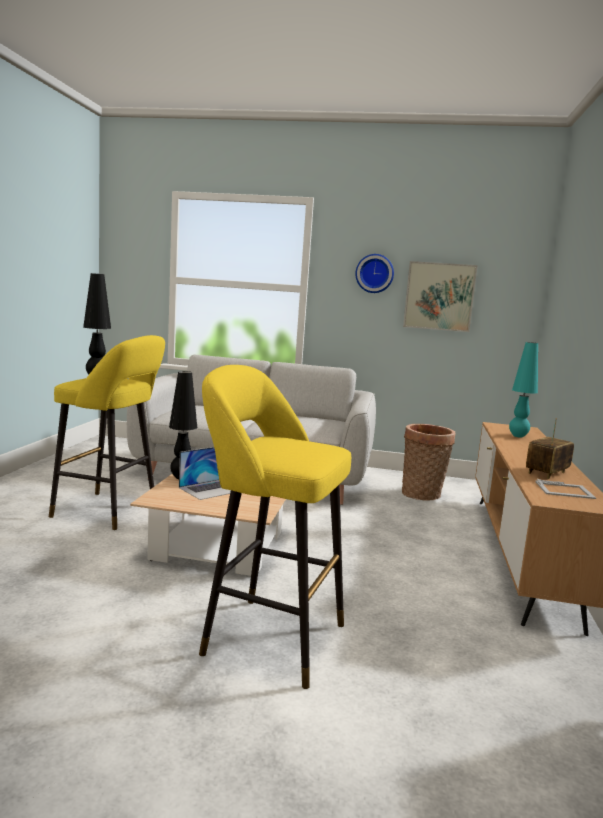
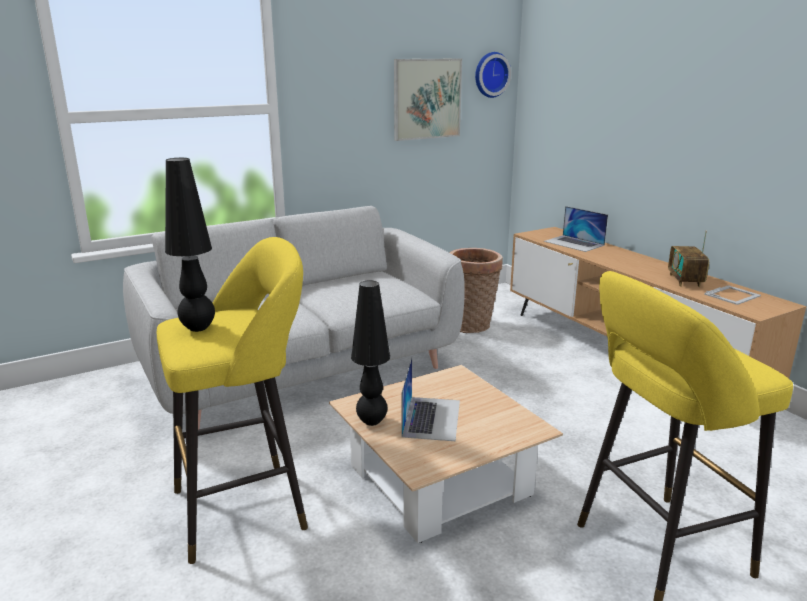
camera: 40 degrees left, 10 degrees up
(374, 273) = (357, 78): wall clock -> wall clock (490, 74)
(518, 436) = (574, 243): turquoise table lamp -> laptop

